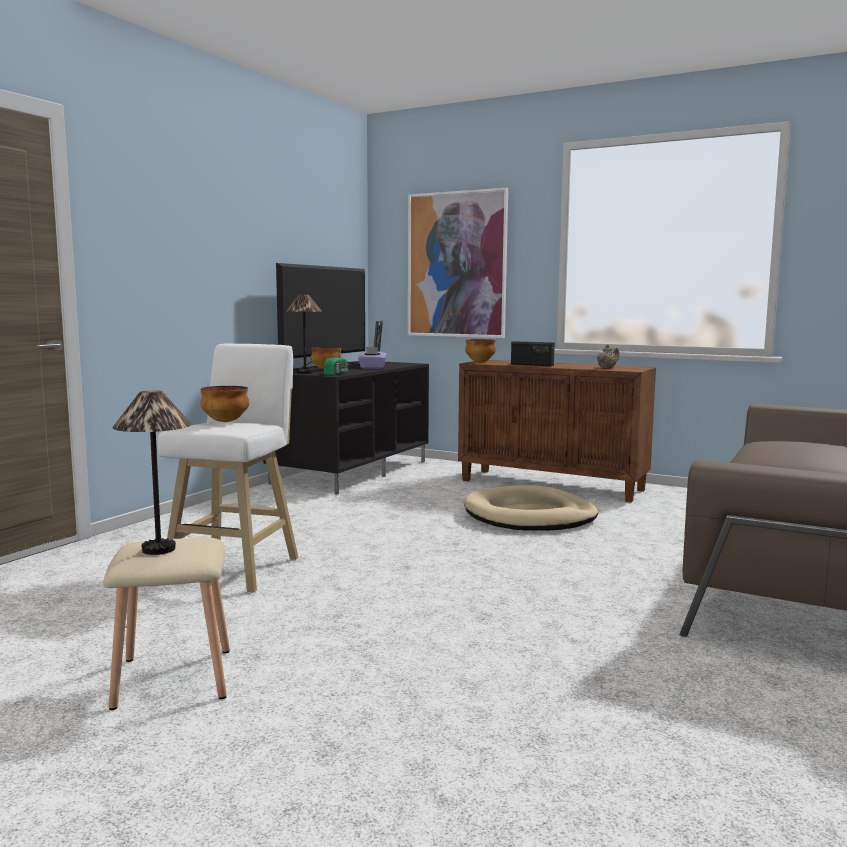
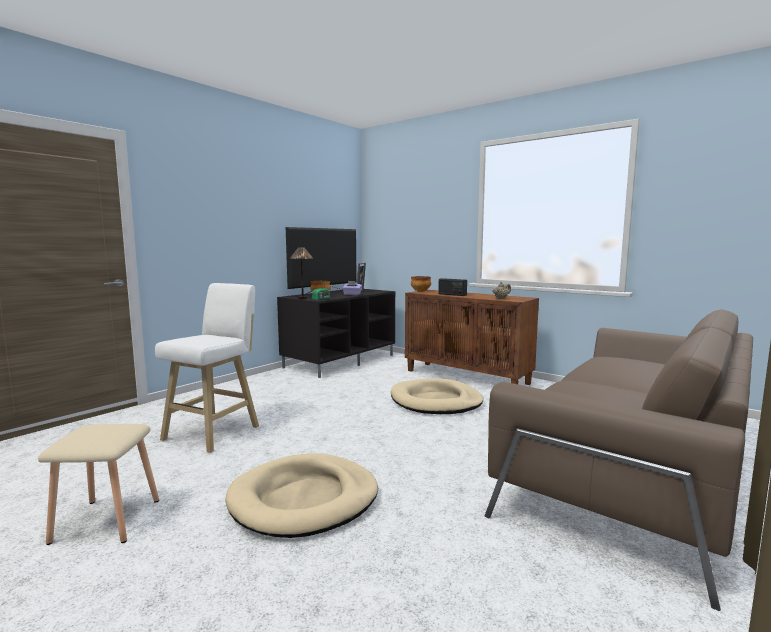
camera: 10 degrees right, 0 degrees up
(159, 549) = (90, 433): table lamp -> none
(226, 421) = (204, 336): bowl -> none
(436, 635) = (304, 499): none -> beige dog bed
(456, 265) = (414, 226): picture -> none

